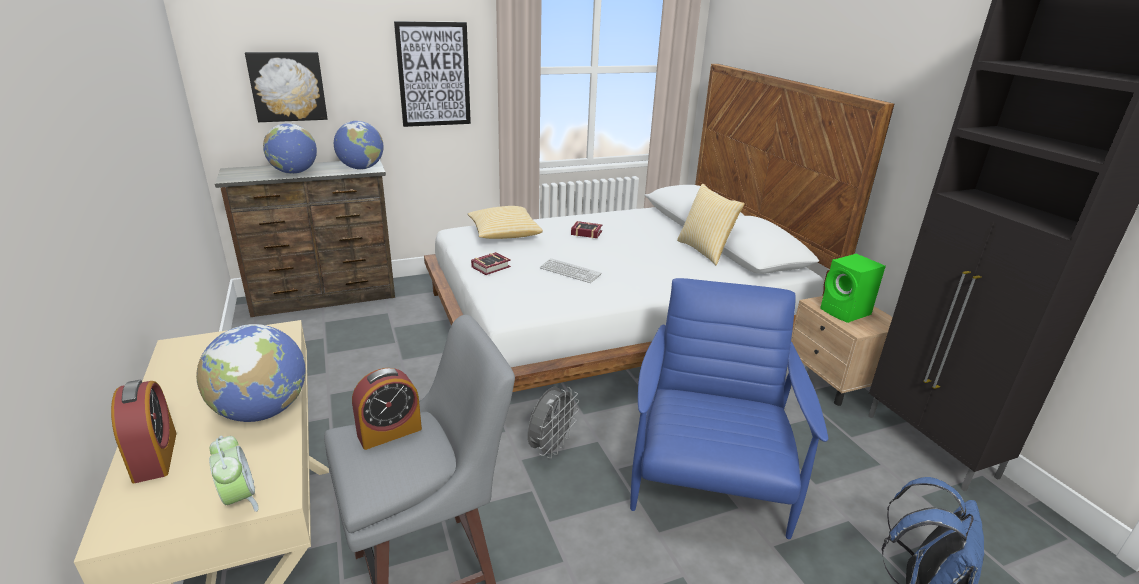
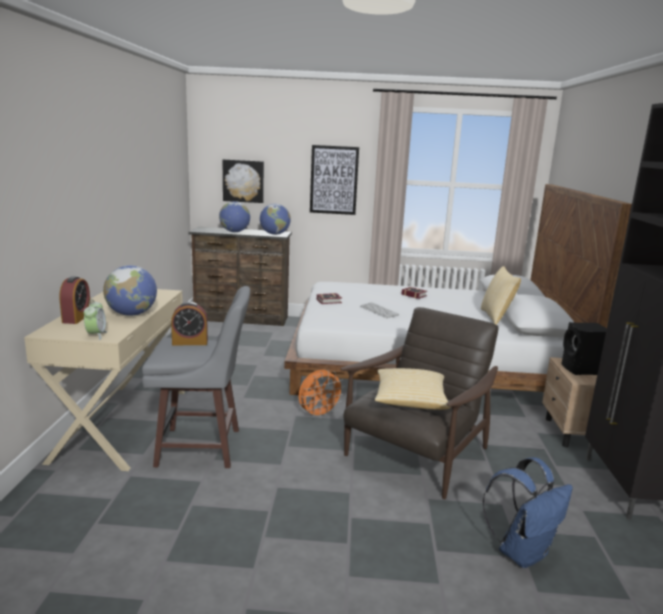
camera: 25 degrees right, 10 degrees down
(504, 234) = (354, 288): pillow -> pillow (410, 401)
(550, 447) = (319, 415): grey fan -> orange fan
(709, 475) = (416, 454): blue armchair -> brown armchair
(846, 312) = (582, 370): green speaker -> black speaker

